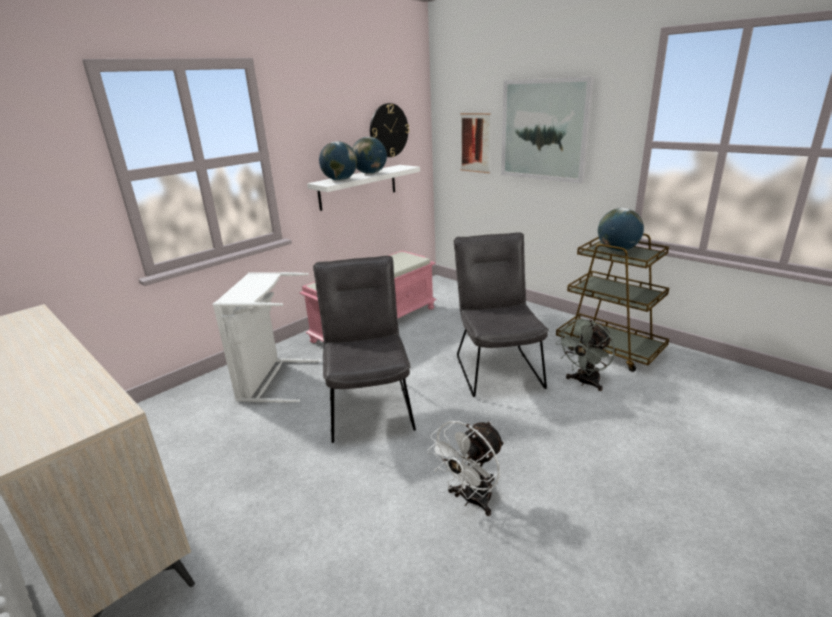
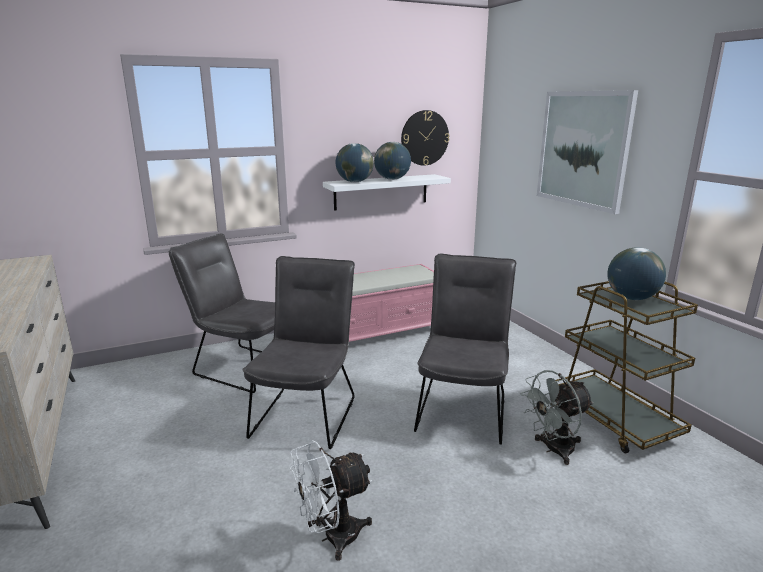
camera: 20 degrees right, 5 degrees down
(271, 380) = (241, 366): white laundry basket -> grey chair
(475, 143) = (517, 158): picture -> none

